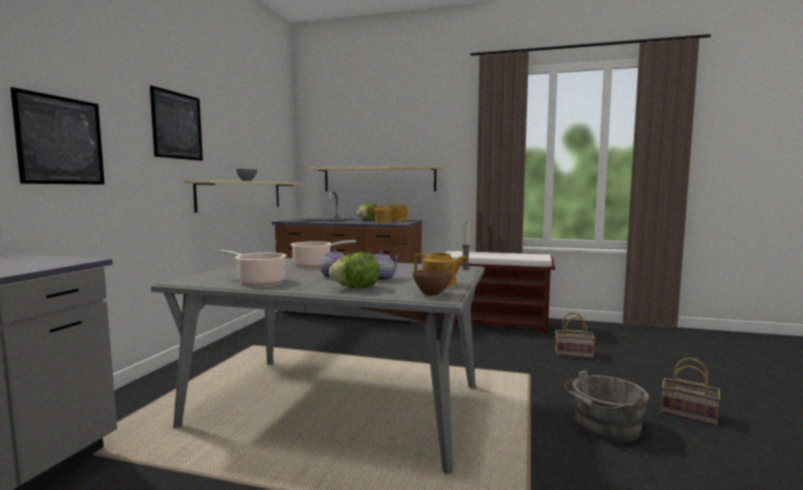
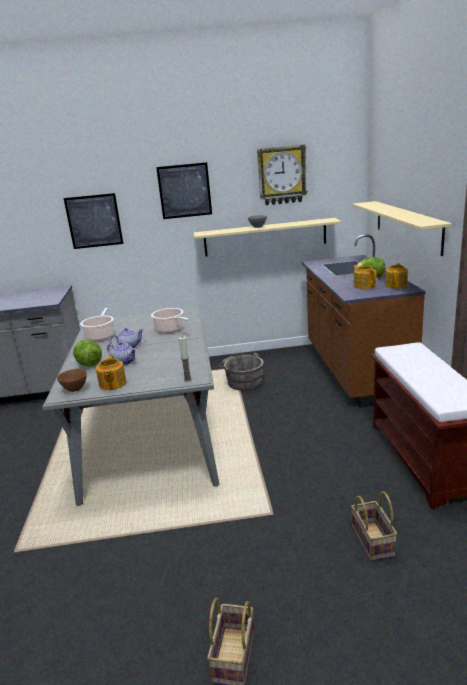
camera: 70 degrees right, 15 degrees up
(251, 133) = (282, 175): none -> wall clock
(604, 426) = (173, 580): grey bucket -> grey bucket (243, 382)

